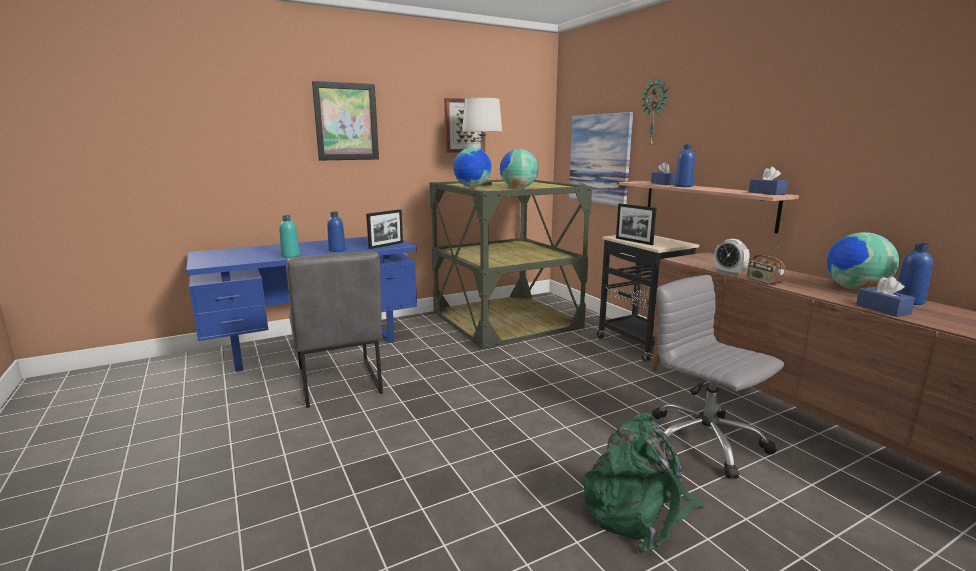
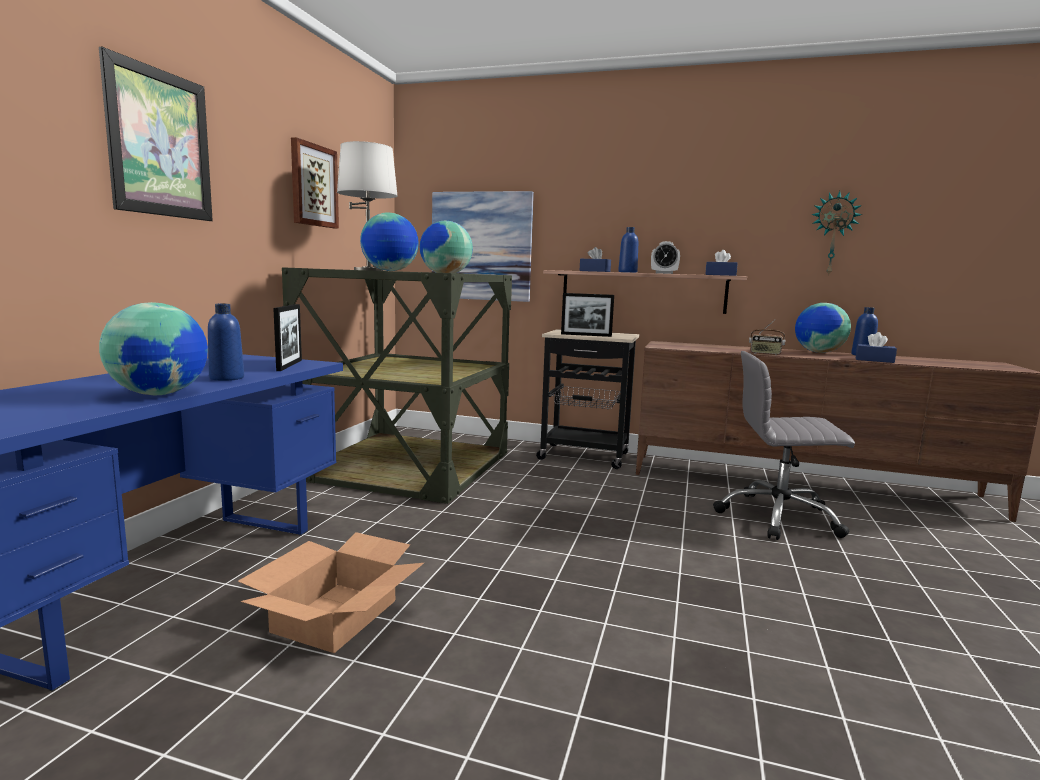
camera: 45 degrees left, 5 degrees down
(290, 256) = (160, 394): turquoise bottle -> globe
(339, 383) = (335, 616): grey chair -> cardboard box
(638, 510) = (859, 590): green backpack -> none
(655, 113) = (566, 194): wall clock -> wall clock (833, 234)
(729, 273) = (726, 351): alarm clock -> alarm clock (664, 273)

